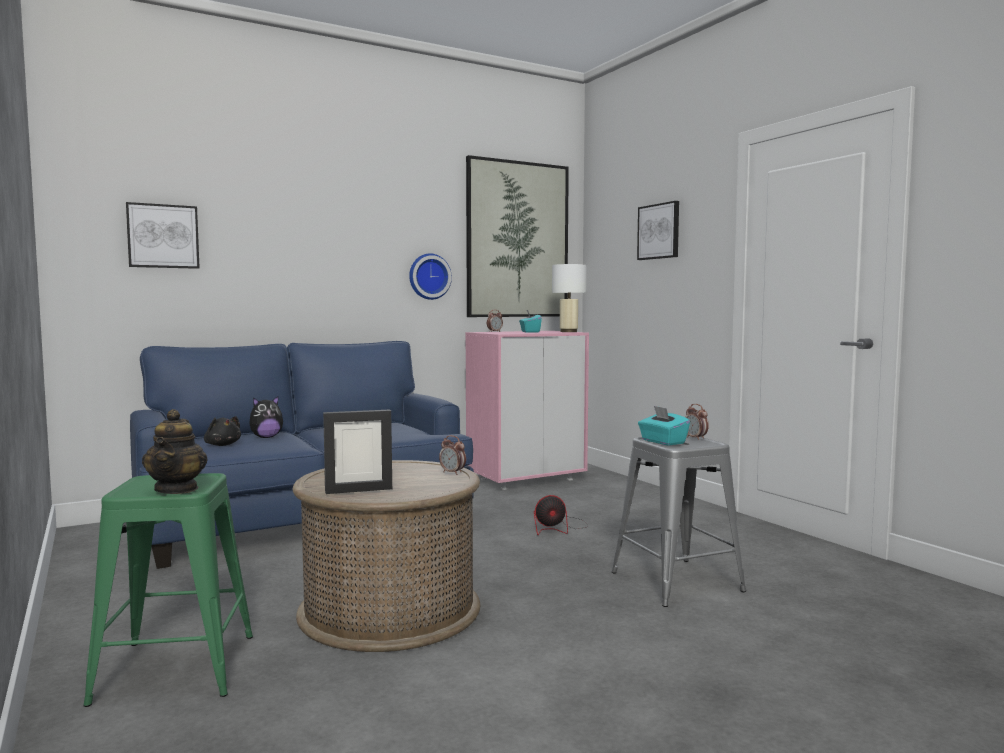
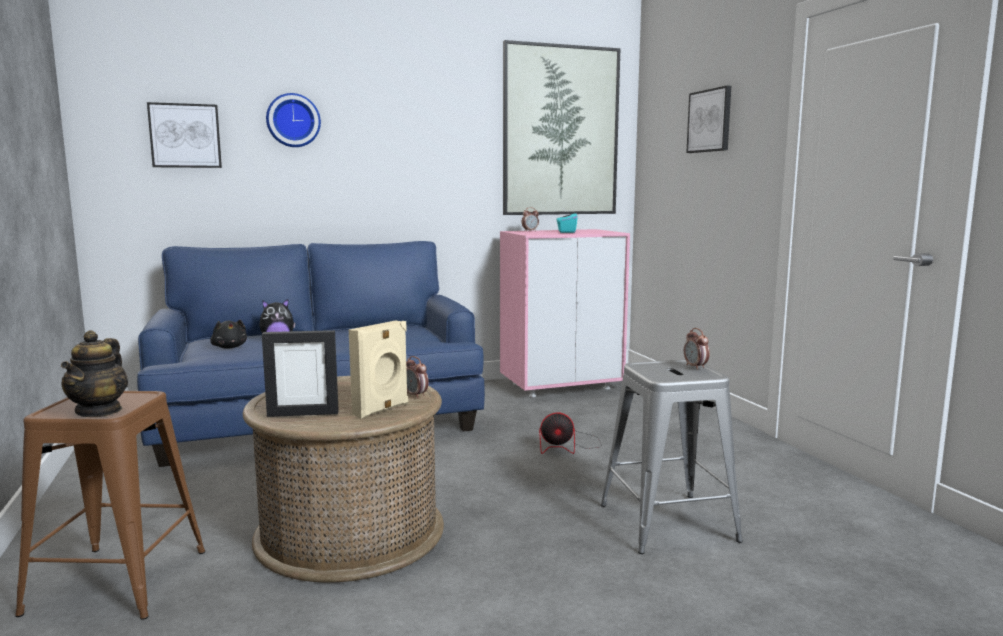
camera: 10 degrees right, 5 degrees up
(176, 668) = (118, 581): green stool -> brown stool
(429, 276) = (461, 172): wall clock -> wall clock (293, 120)
(430, 484) = (382, 410): none -> beige speaker
(568, 332) = (608, 232): white table lamp -> none
(662, 442) = (653, 370): turquoise tissue box -> none

